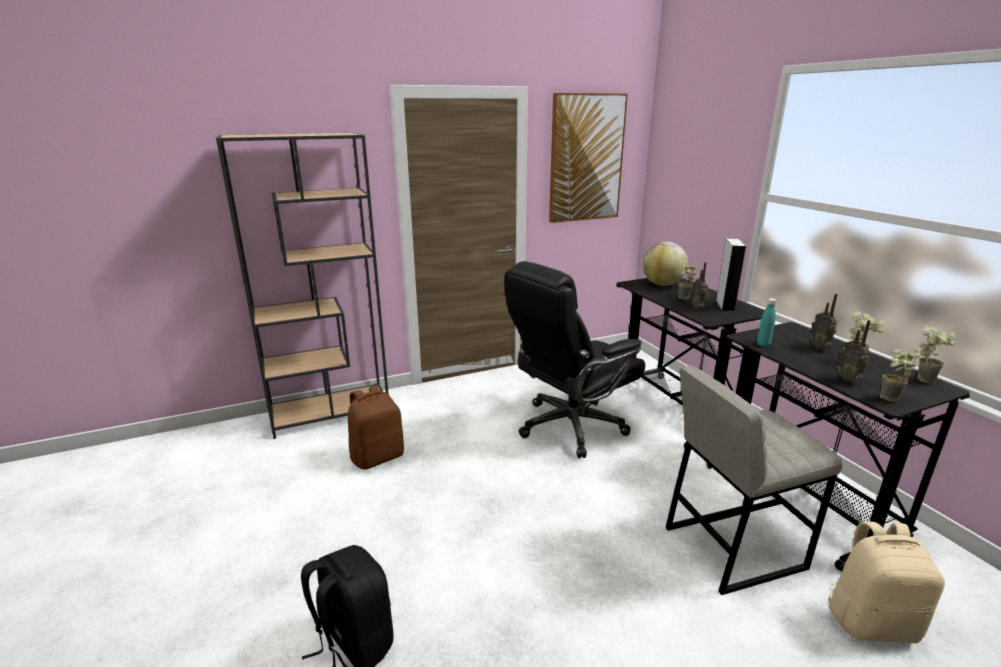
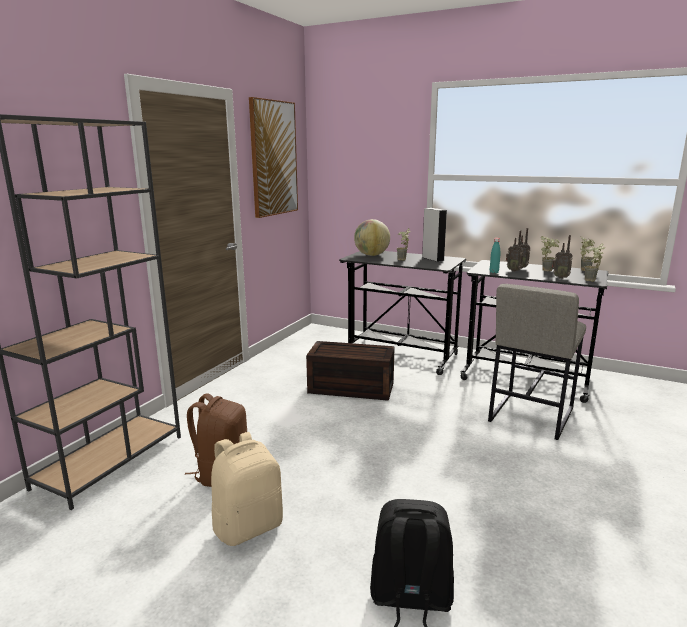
camera: 40 degrees left, 5 degrees down
(571, 426) = (349, 388): black office chair -> brown storage box
(698, 308) = (422, 263): radio -> radio (513, 270)
(871, 621) = (622, 418): beige backpack -> beige backpack (248, 526)

